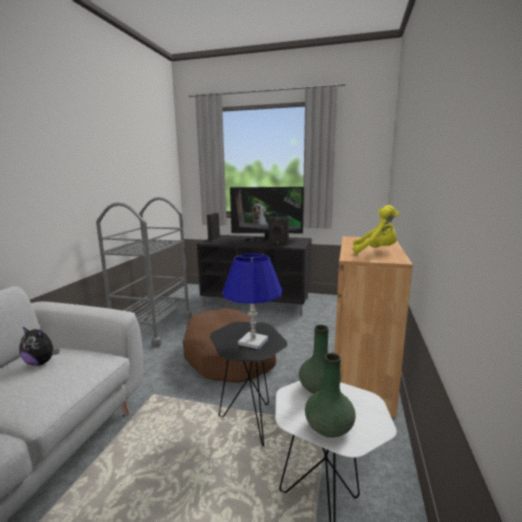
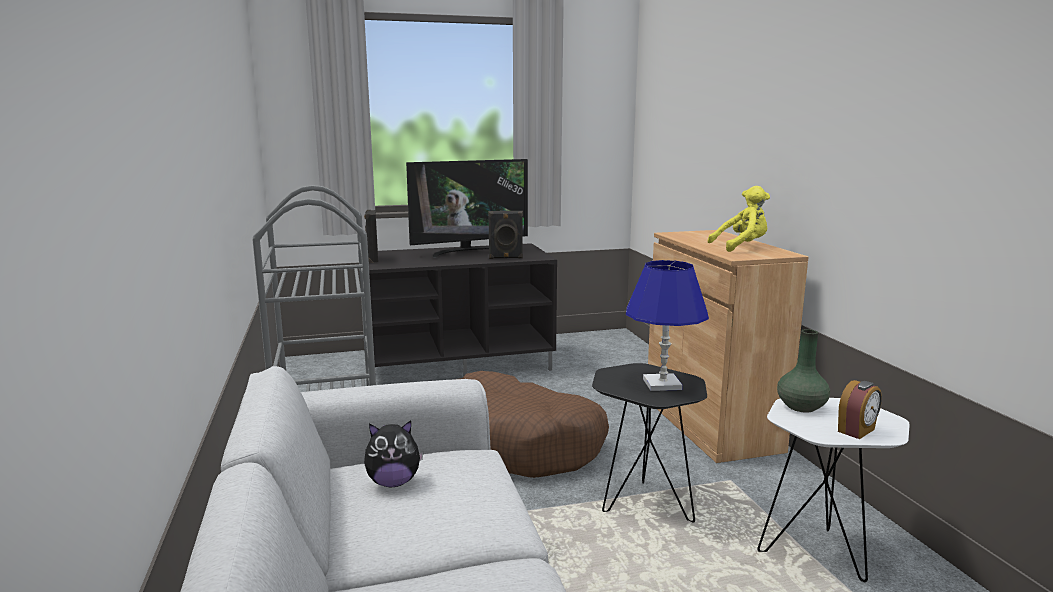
camera: 30 degrees left, 0 degrees up
(329, 427) = (857, 431): green vase -> alarm clock

